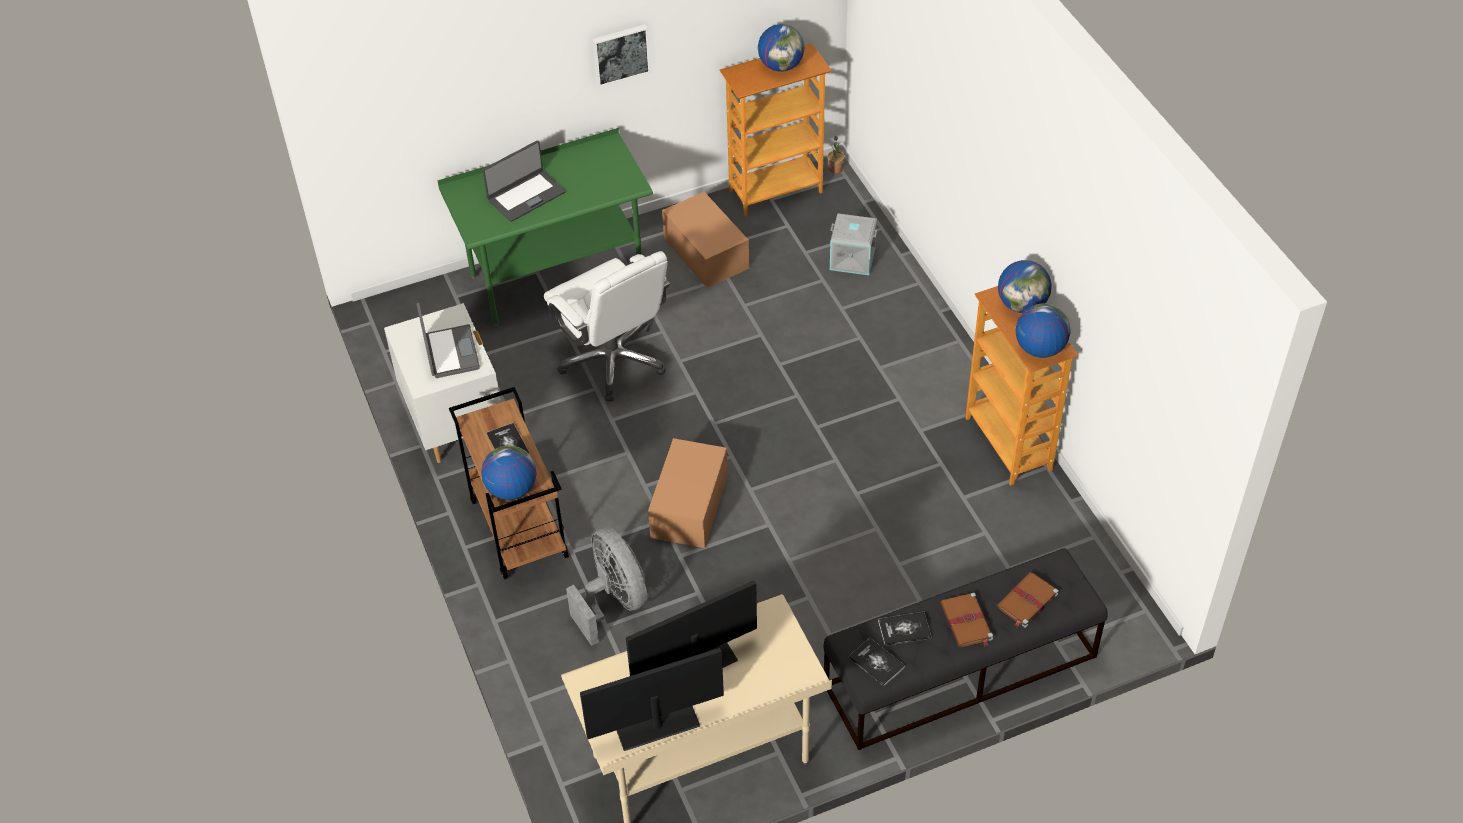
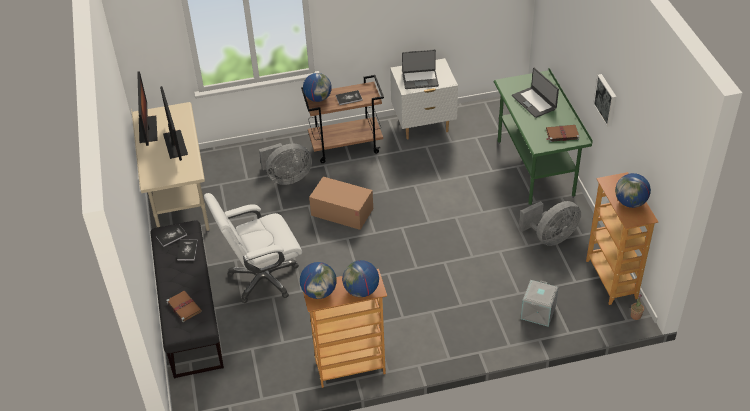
camera: 100 degrees right, 5 degrees down
(613, 361) = (461, 189): white office chair -> white office chair (263, 278)
(706, 253) = (550, 237): cardboard box -> grey fan
(966, 622) = (180, 277): brown book -> brown book (561, 134)

